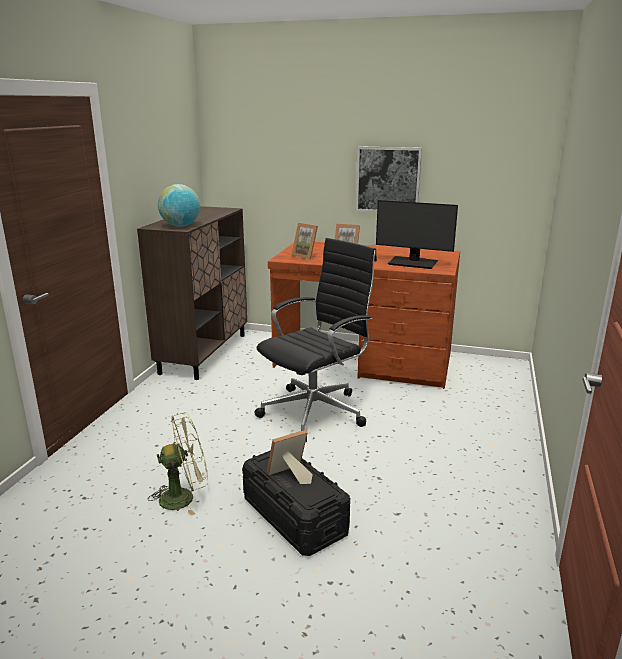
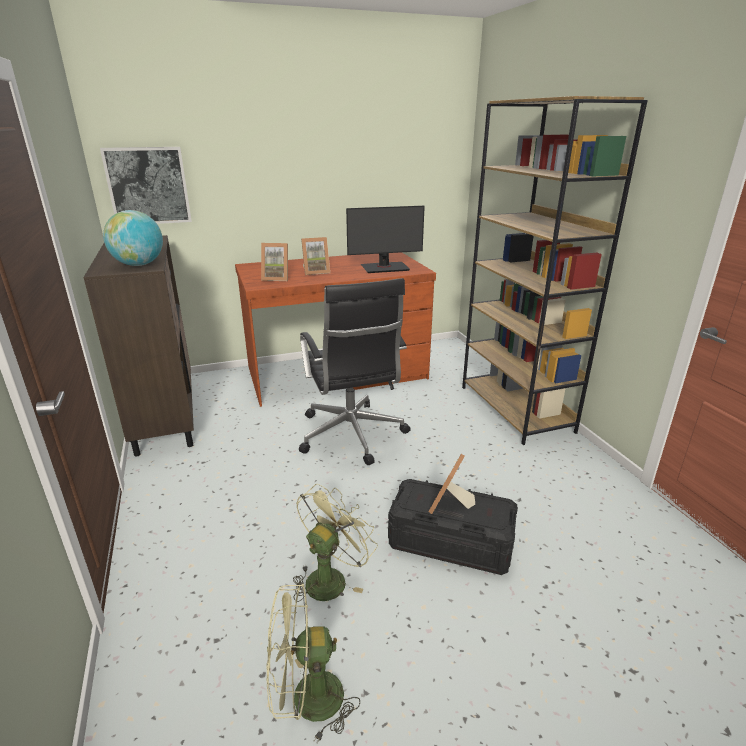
camera: 35 degrees left, 5 degrees up
(90, 555) = (306, 701): none -> green fan
(316, 411) = (352, 435): black office chair -> black office chair turned 150 degrees clockwise
(388, 179) = (326, 187): picture -> picture (148, 186)
(502, 442) = (516, 409): none -> brown bookcase

